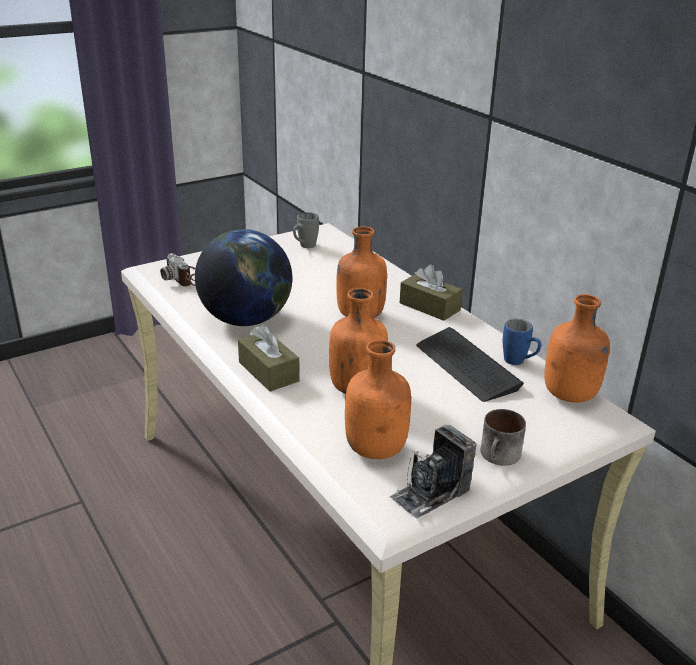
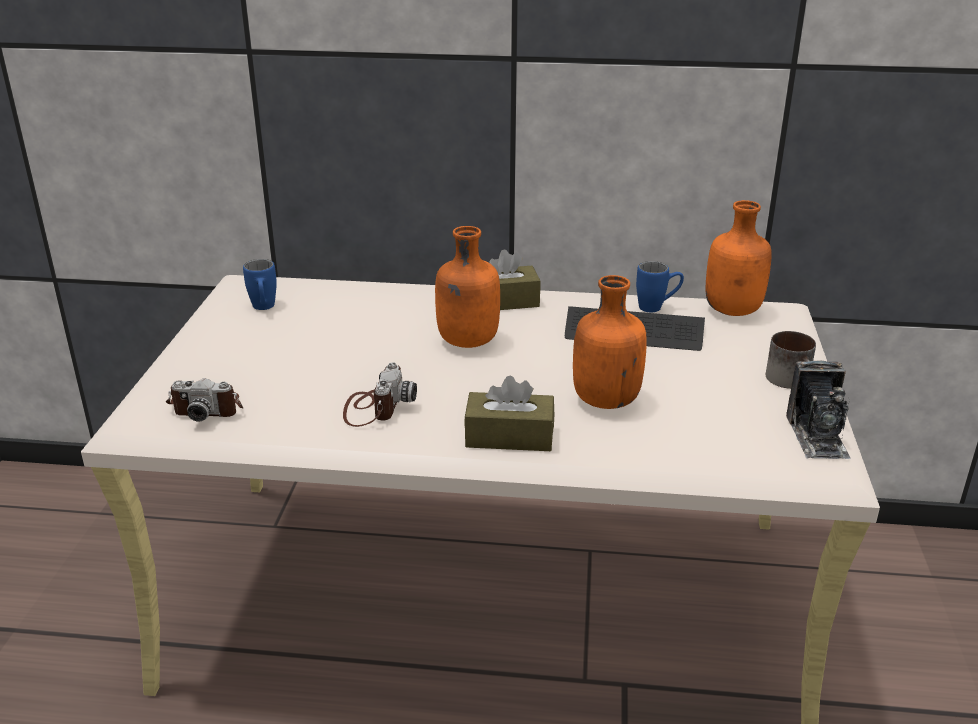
camera: 50 degrees left, 0 degrees up
(246, 319) = (375, 407): globe -> camera
(304, 246) = (264, 308): grey mug -> blue mug
(377, 449) = (722, 433): orange bottle -> none

